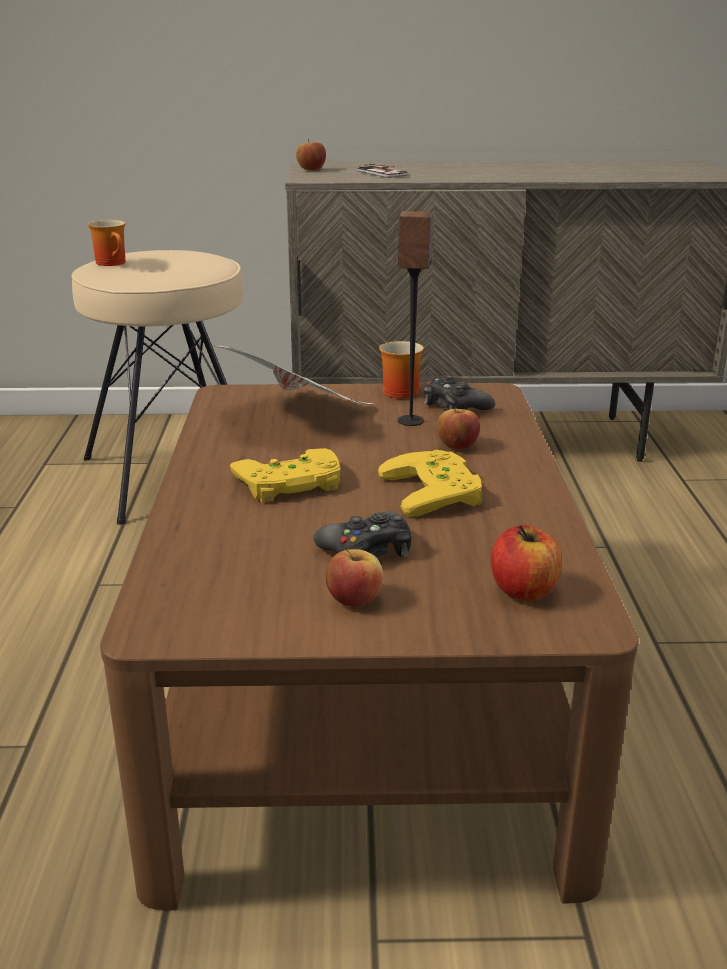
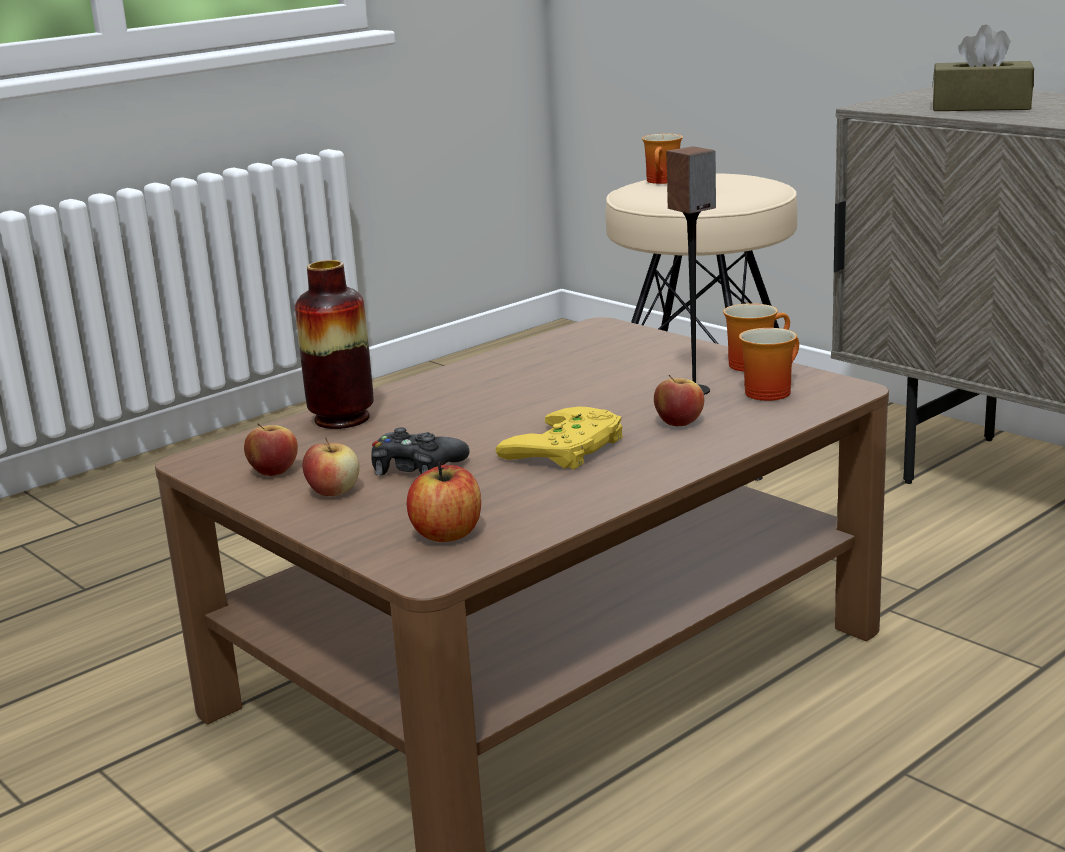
camera: 50 degrees right, 5 degrees down
(197, 536) = (342, 419): none -> vase
(289, 484) = (478, 407): yellow game controller -> none
(296, 417) = (608, 360): newspaper -> none
(311, 169) = (919, 95): apple -> apple (273, 471)
(382, 173) = (980, 106): phone -> brown tissue box
(455, 406) = (768, 391): black game controller -> mug

